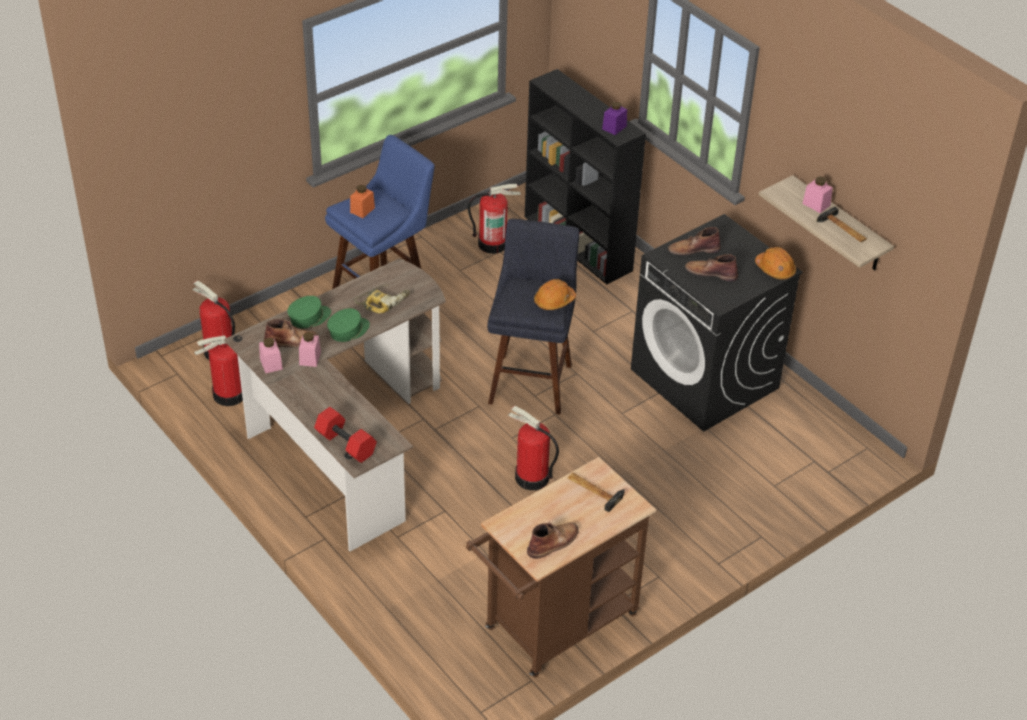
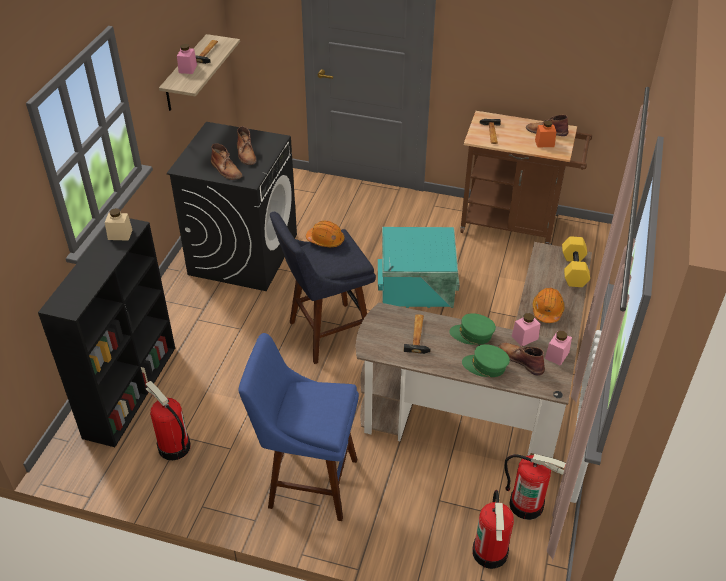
camera: 125 degrees left, 0 degrees up
(347, 443) = (573, 269): red dumbbell -> yellow dumbbell
(362, 210) = (322, 411): orange jar -> orange jar (544, 143)
(383, 301) = (418, 335): power drill -> hammer
(531, 478) = (417, 288): fire extinguisher -> turquoise storage box
(614, 127) = (120, 234): purple jar -> beige jar
(775, 269) = (215, 131): orange hard hat -> orange hard hat (547, 310)

